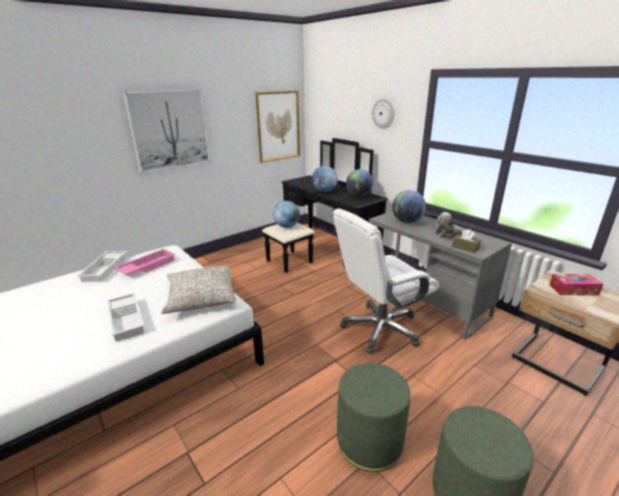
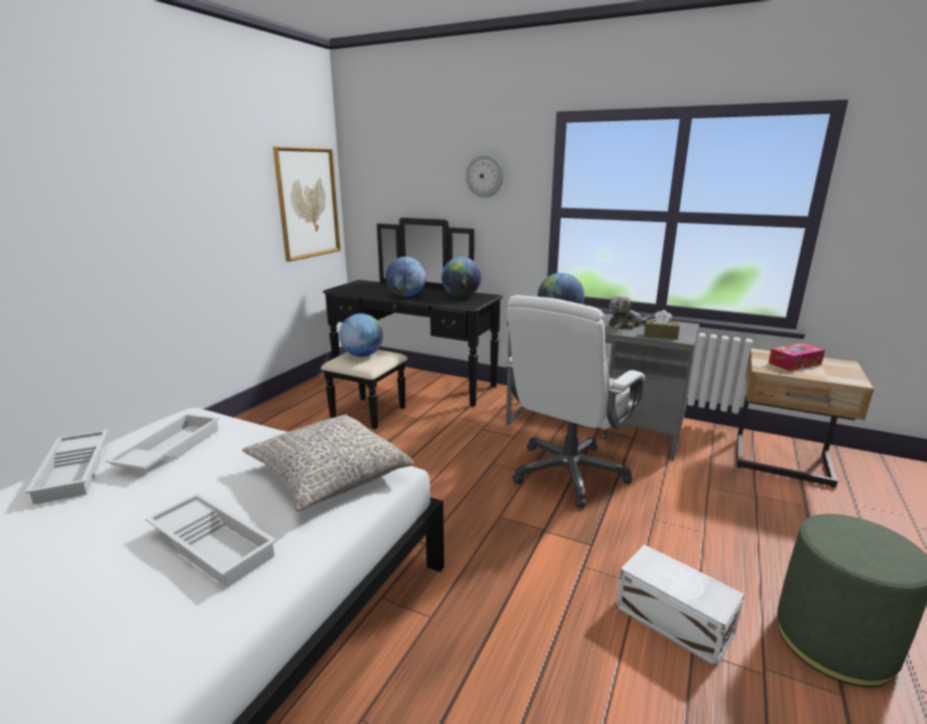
camera: 25 degrees left, 5 degrees down
(147, 266) = (169, 449): pink tray -> white tray
(170, 130) = (140, 203): picture -> none
(369, 441) = (674, 622): green ottoman -> white storage box

